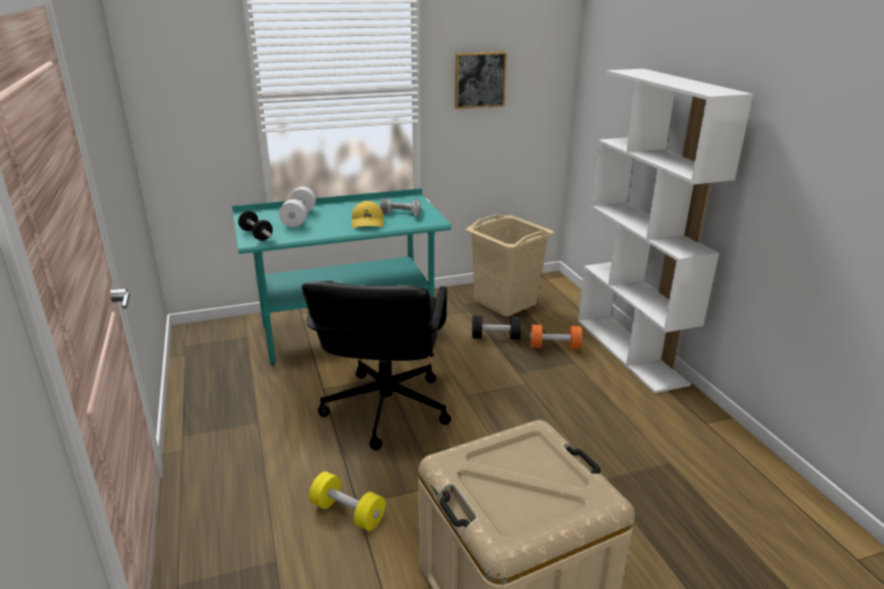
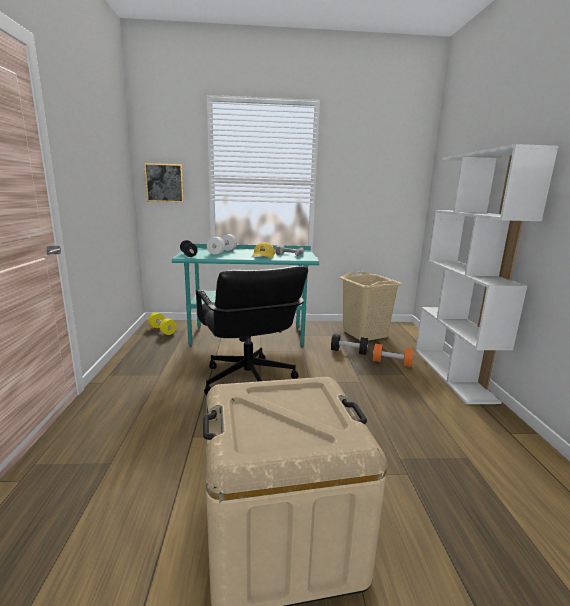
camera: 15 degrees right, 10 degrees down
(348, 513) = (182, 441): yellow dumbbell -> yellow dumbbell (162, 330)
(385, 409) = (248, 381): black office chair -> black office chair turned 45 degrees counterclockwise
(480, 80) = (358, 179): picture -> picture (164, 183)

